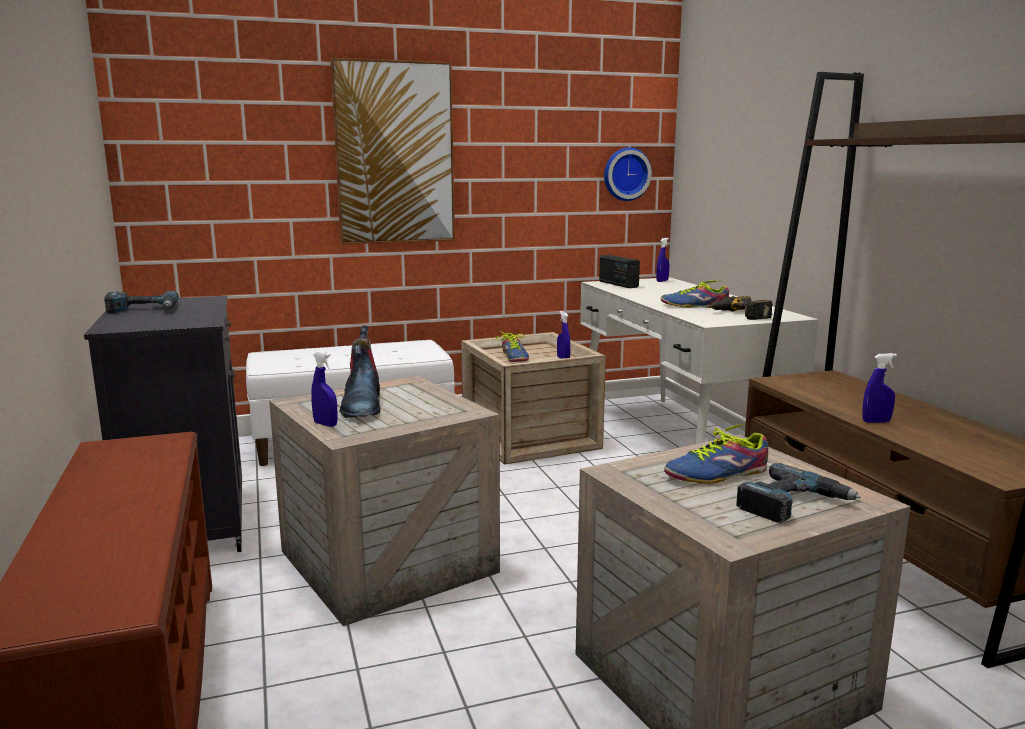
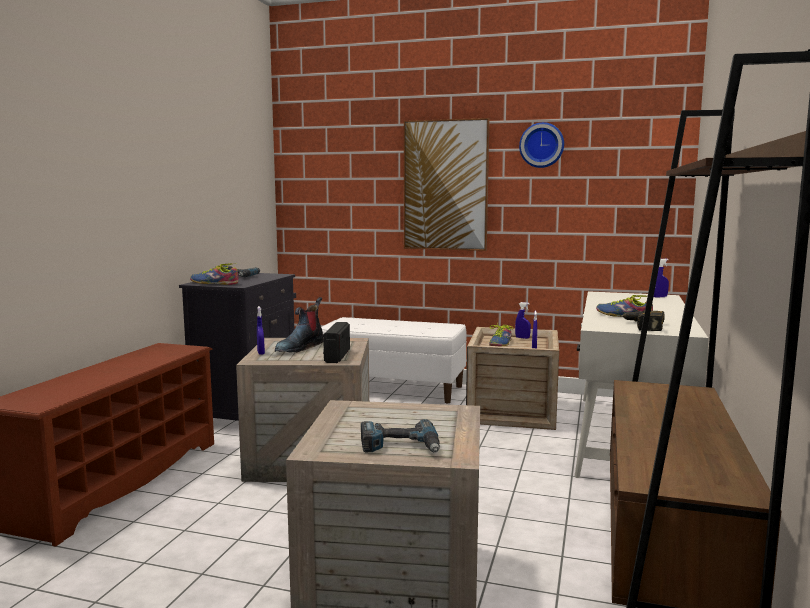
camera: 35 degrees right, 5 degrees down
(618, 284) = (611, 295): radio -> radio (336, 356)
(625, 174) = (642, 202): wall clock -> wall clock (541, 145)
(717, 474) = (399, 421): shoe -> shoe (214, 283)
(876, 422) = (640, 426): blue spray bottle -> blue spray bottle (522, 338)

